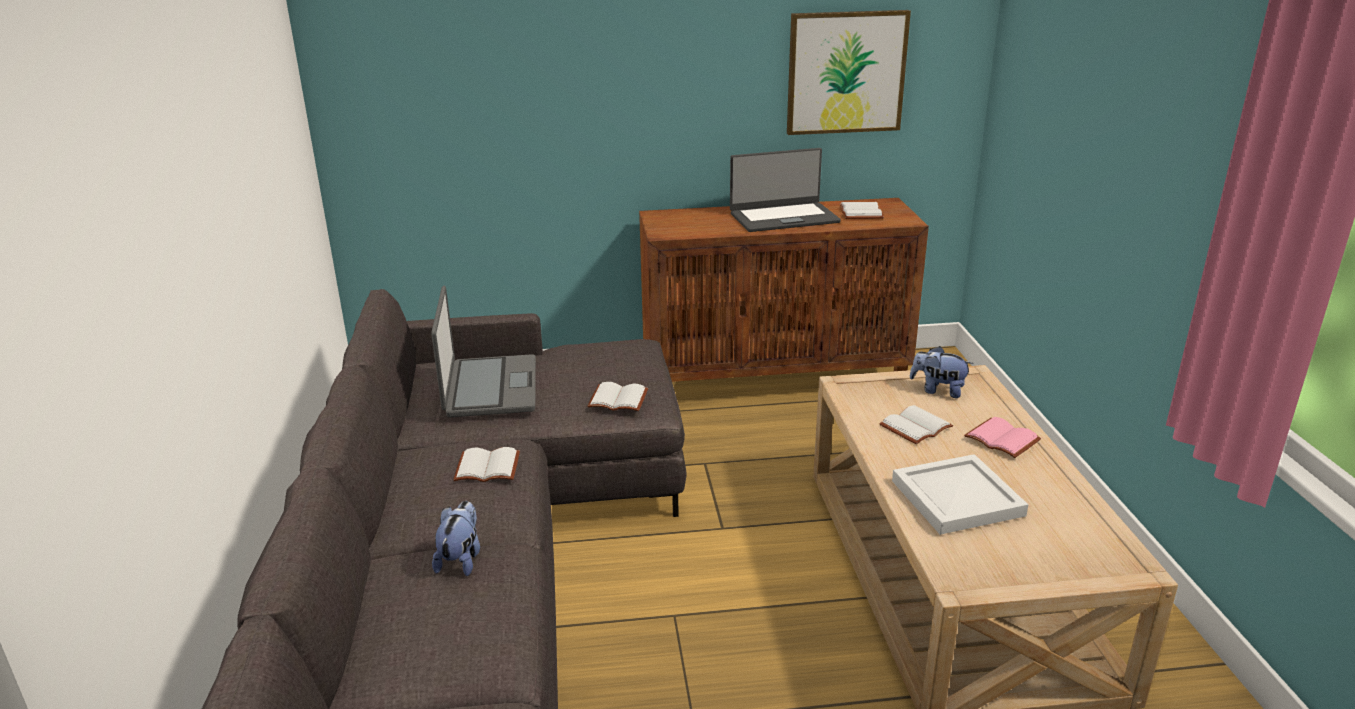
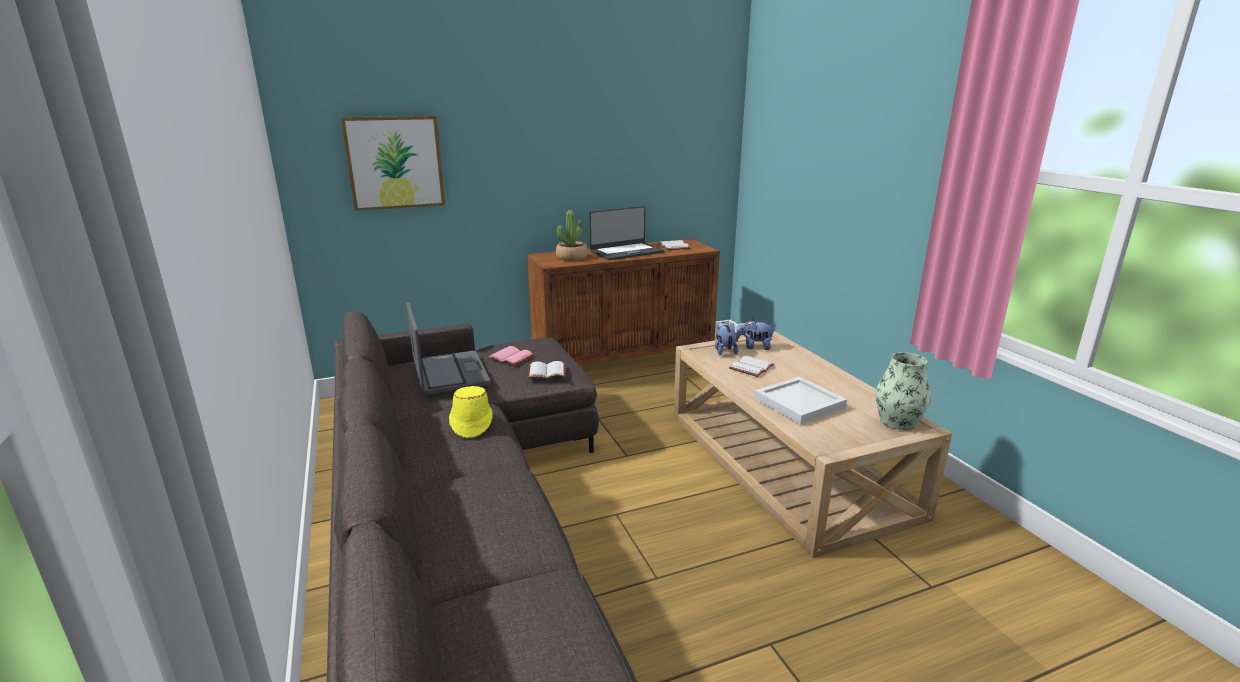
camera: 15 degrees left, 5 degrees down
(461, 559) = (478, 482): plush toy -> plush toy (724, 351)
(486, 468) = (471, 423): white book -> yellow hat
(698, 223) = (571, 257): none -> potted plant
(846, 72) = (656, 157): picture -> picture (395, 162)
(1004, 439) = (808, 368): pink book -> pink book (512, 357)
(1097, 552) = (898, 421): none -> vase

